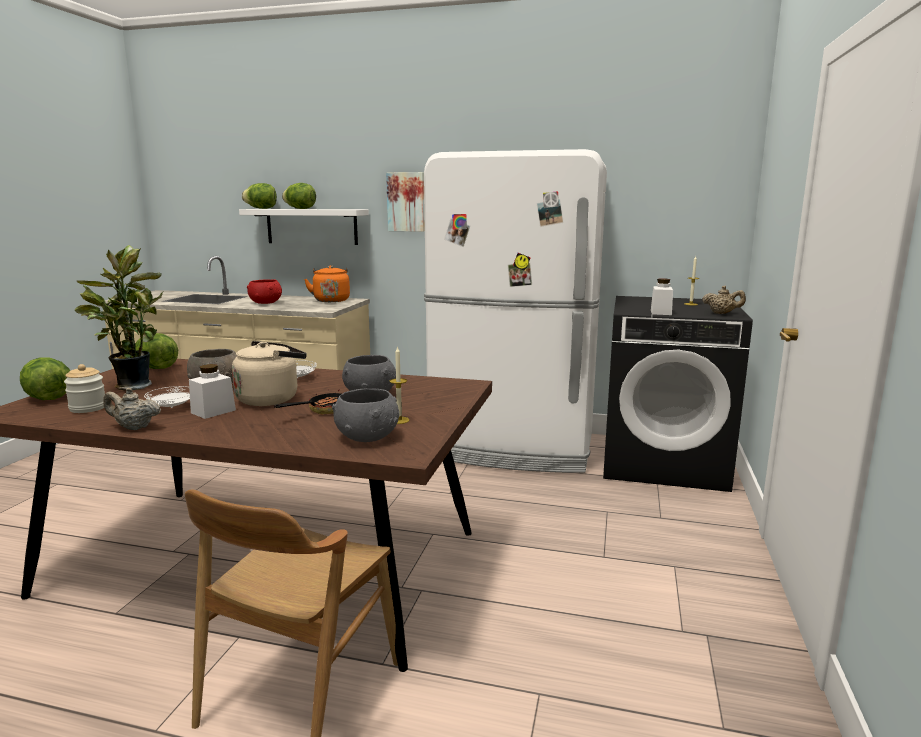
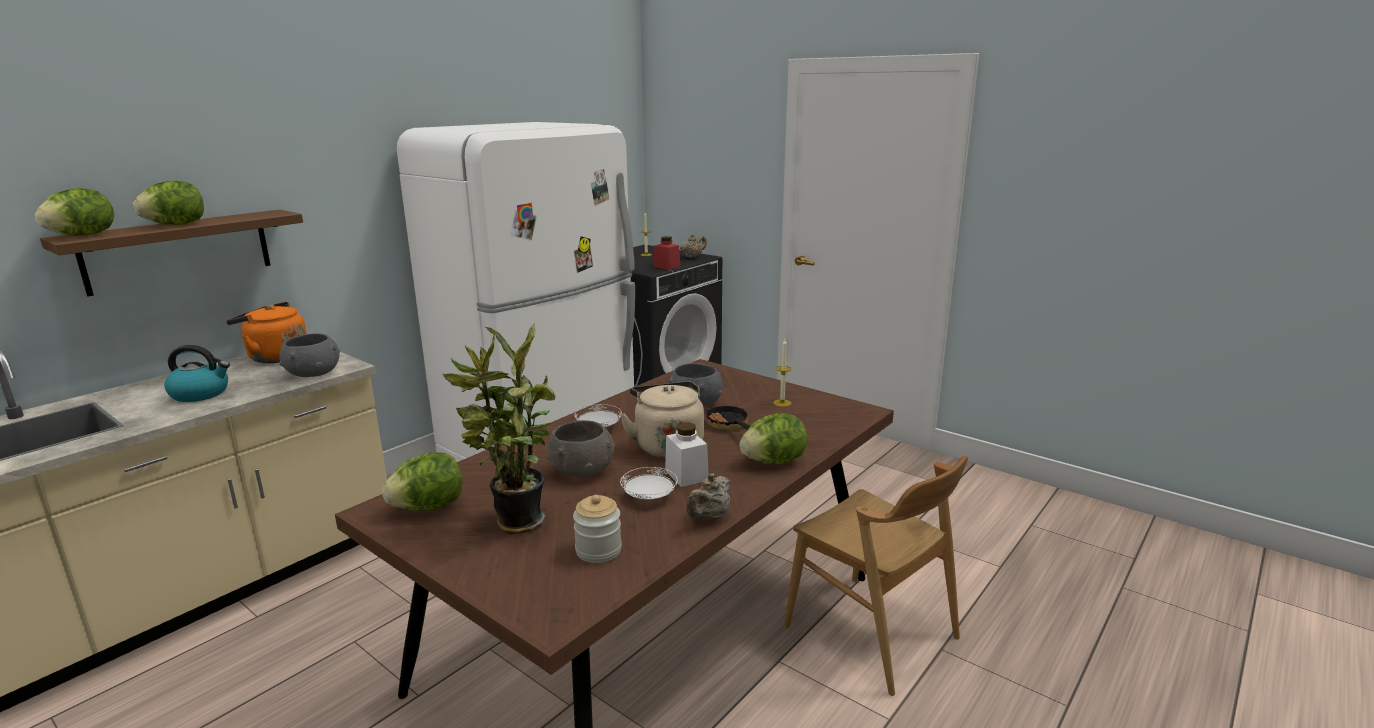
camera: 65 degrees left, 5 degrees up
(48, 398) = (510, 586): lettuce -> lettuce (773, 462)
(266, 303) = (201, 394): red bowl -> kettle
(311, 226) = (178, 251): white shelf -> brown shelf
(368, 436) = (814, 418): grey bowl -> grey bowl (313, 373)
(406, 202) = (337, 192): picture -> none
(661, 312) = (666, 266): white jar -> red jar

